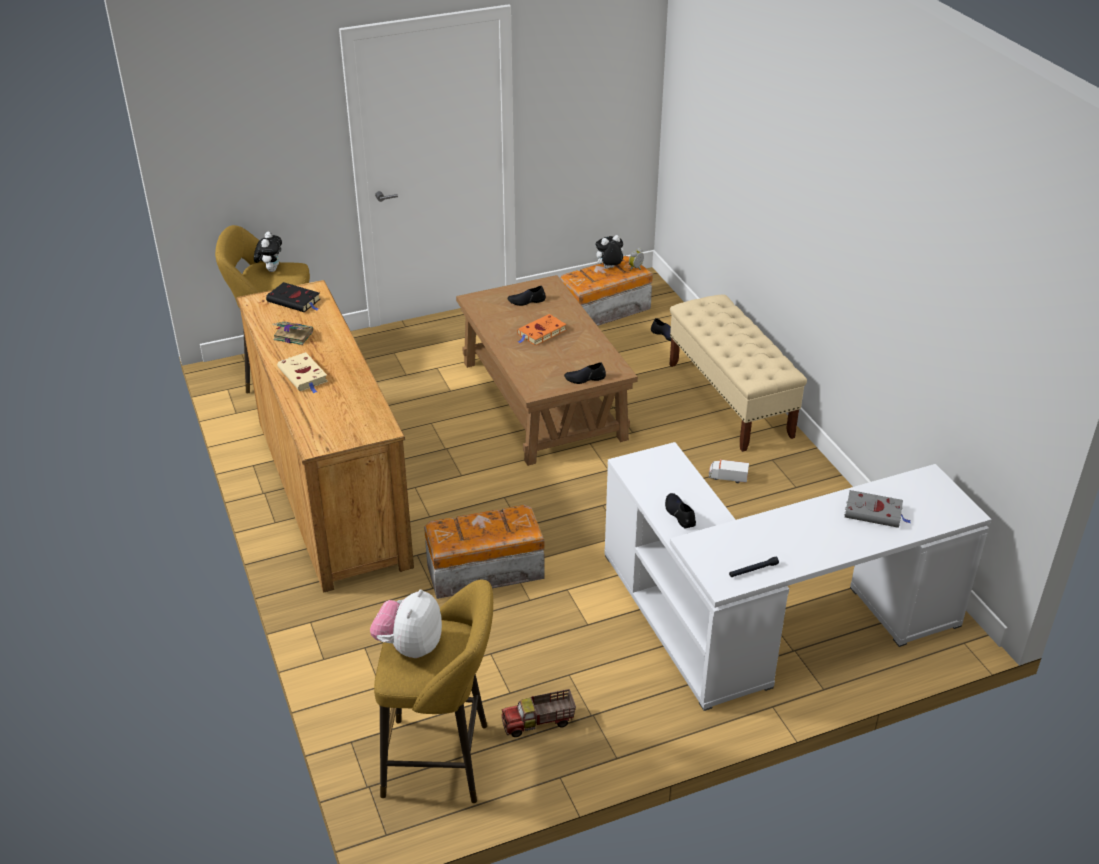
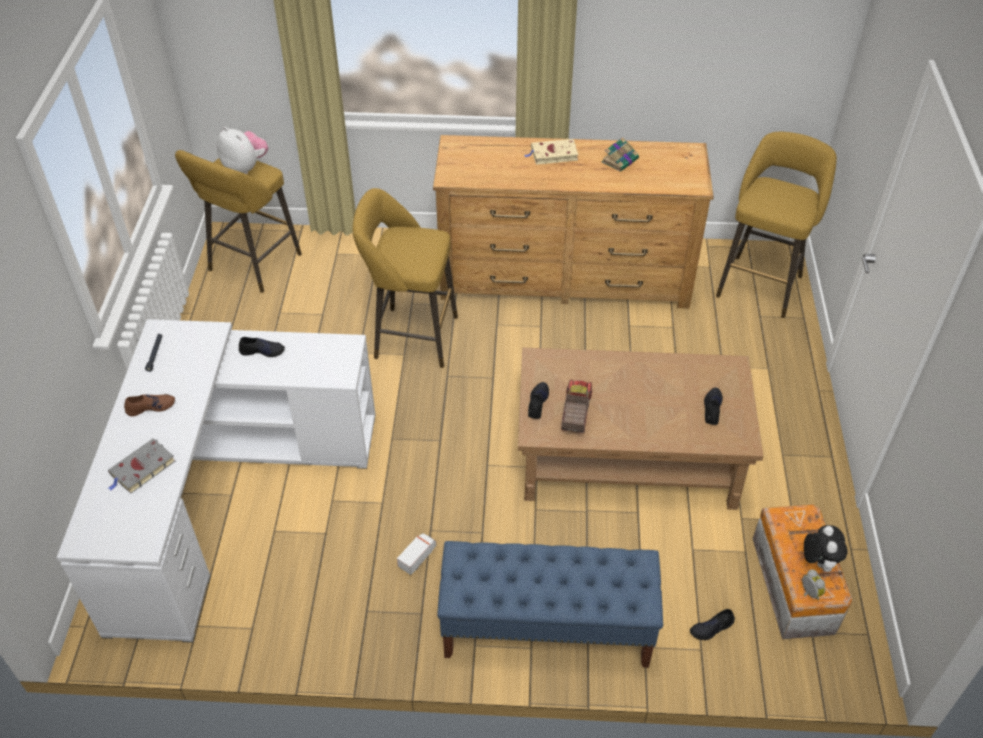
camera: 115 degrees right, 10 degrees up
(271, 269) = (795, 199): plush toy -> none
(295, 301) = (680, 172): black book -> none
(483, 570) = (410, 336): storage box -> yellow stool
(539, 722) = (242, 318): toy truck -> toy truck (575, 414)
(541, 333) = (640, 398): orange book -> none
(730, 400) = (546, 629): beige bench -> blue bench
(812, 540) = (151, 407): none -> brown shoe

